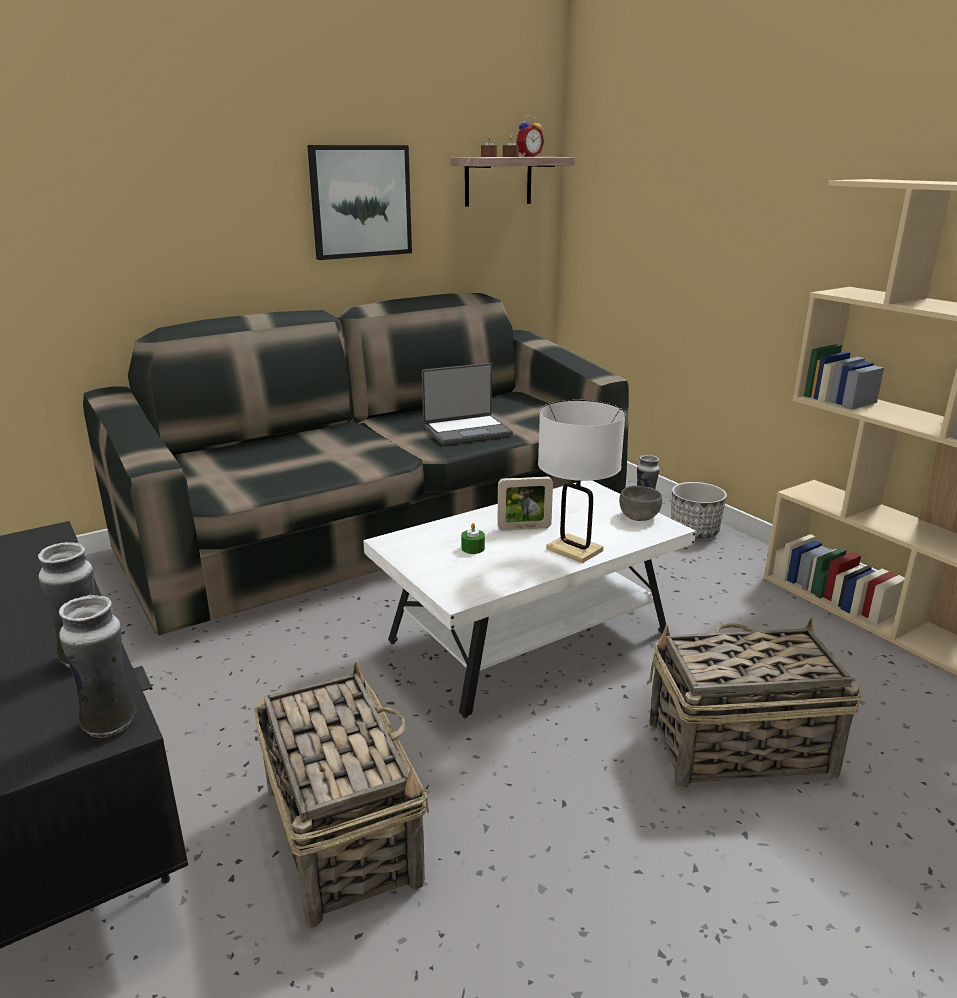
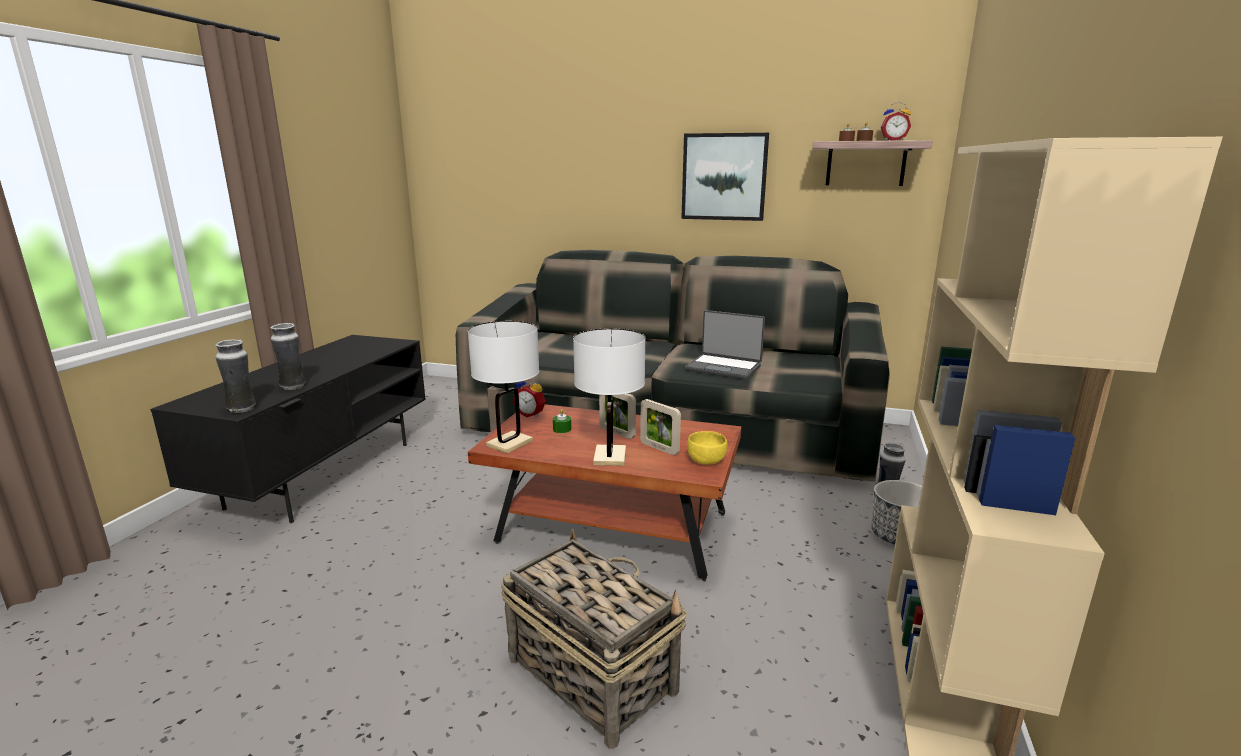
camera: 50 degrees right, 5 degrees down
(341, 832) = (358, 550): basket -> none
(403, 549) = (531, 414): none -> alarm clock
(466, 585) = (509, 443): none -> white table lamp
(529, 639) = (612, 528): white coffee table -> brown coffee table
(587, 524) = (659, 448): none -> picture frame
(639, 516) = (706, 460): grey bowl -> yellow bowl

